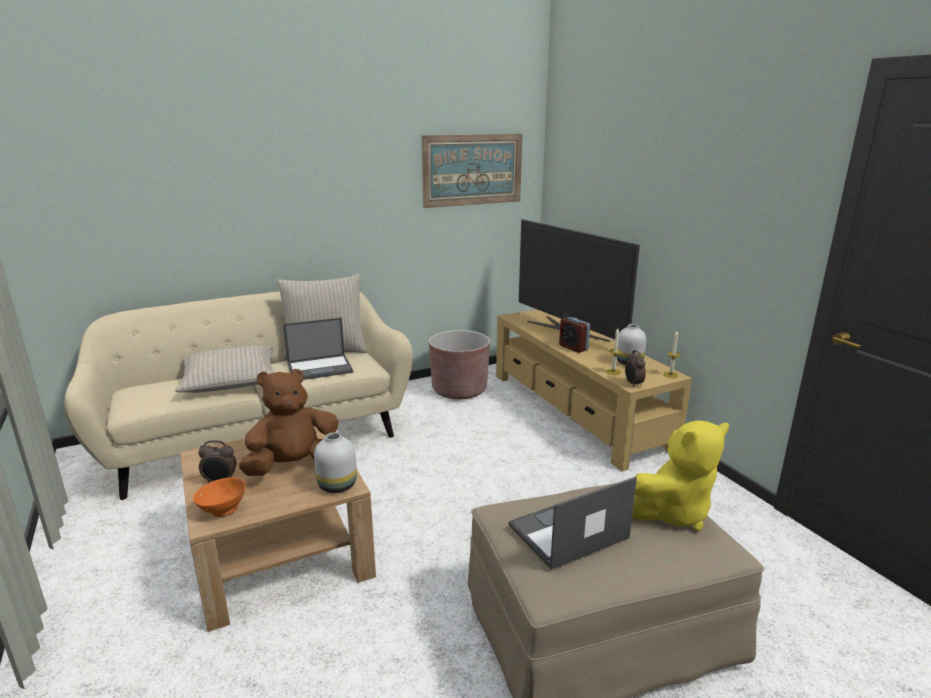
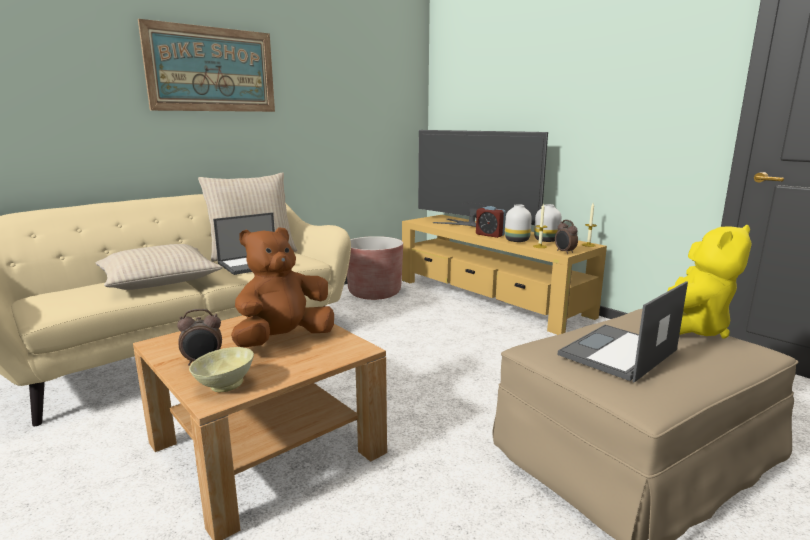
camera: 15 degrees left, 5 degrees down
(223, 509) = (224, 385): orange bowl -> beige bowl
(337, 485) = (345, 349): white vase -> white vase (516, 240)
(472, 170) = (372, 84): picture -> picture (212, 70)

